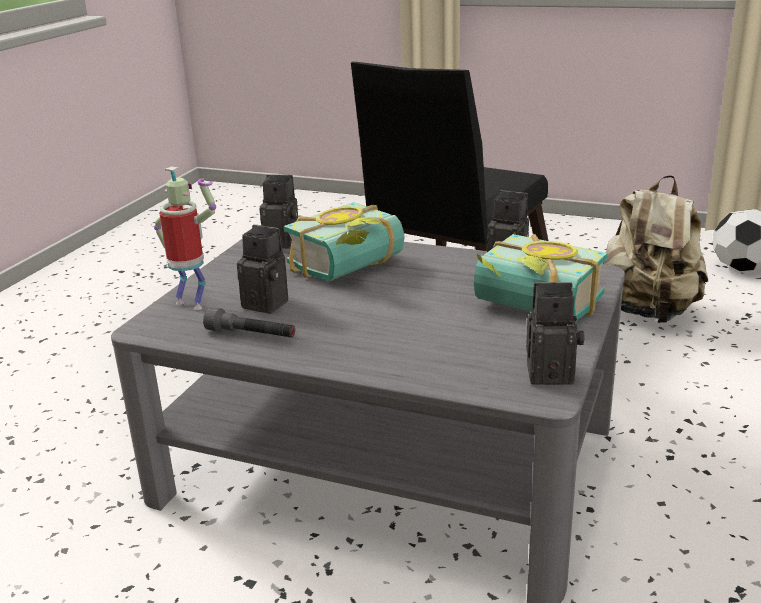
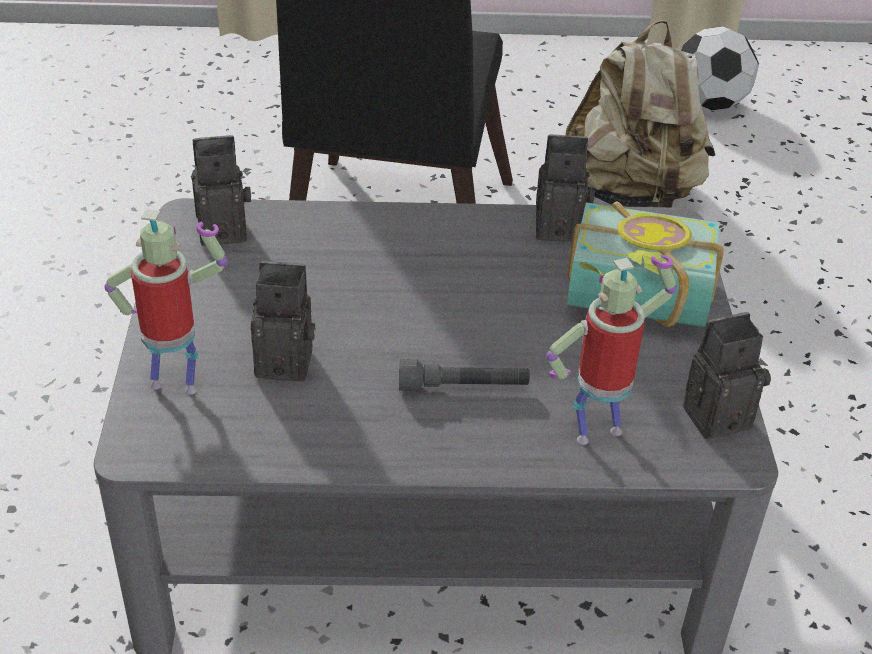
camera: 25 degrees left, 15 degrees up
(251, 335) = (305, 428): grey flashlight -> grey flashlight (463, 387)
(353, 268) = (361, 269): book -> none
(450, 366) = (597, 430): none -> toy robot

